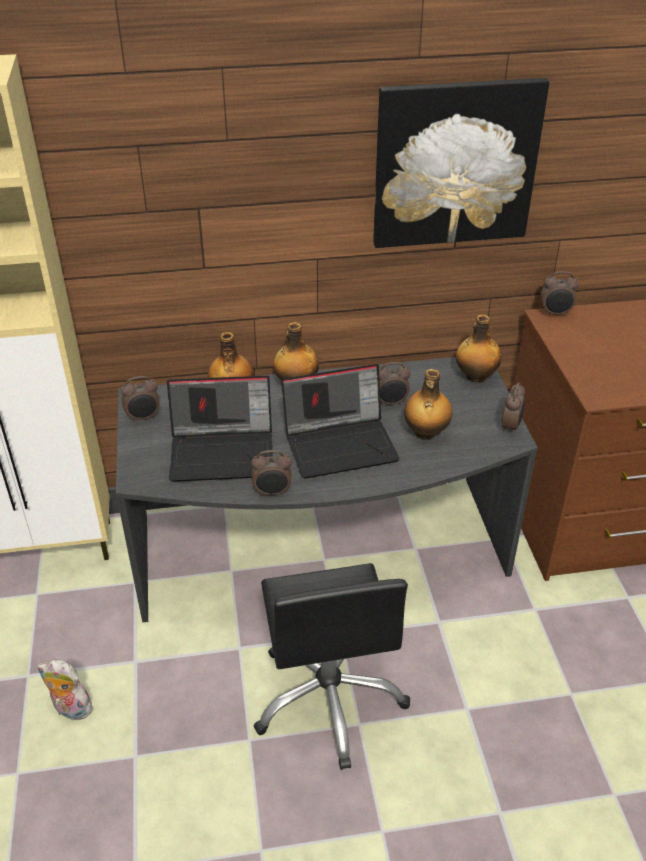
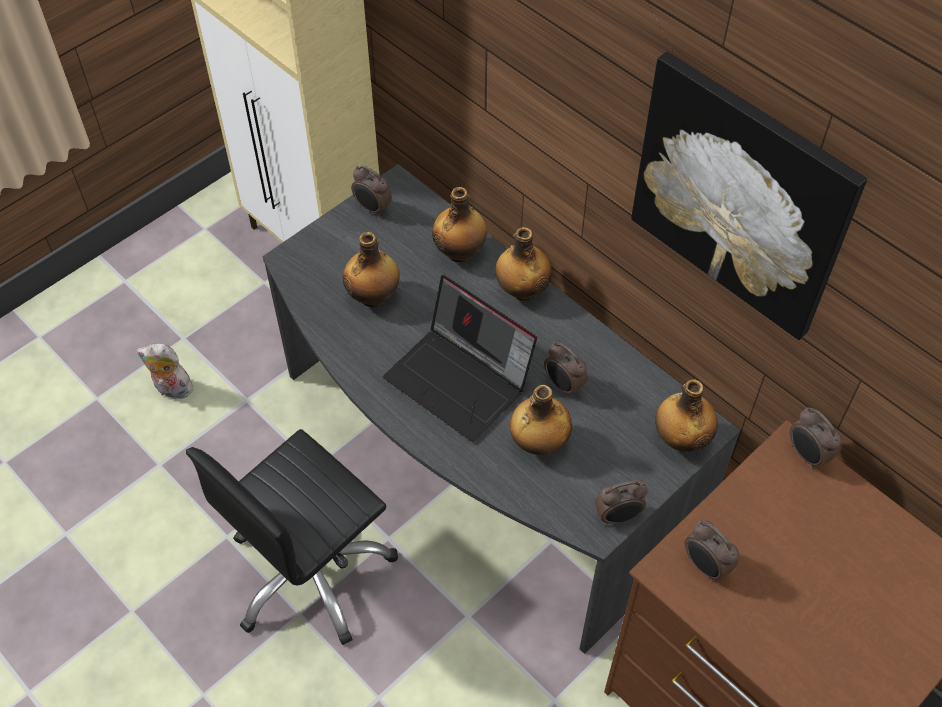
camera: 55 degrees right, 15 degrees up
(70, 709) = (171, 390): plush toy -> plush toy turned 60 degrees counterclockwise
(224, 452) = (374, 296): laptop -> bottle
(272, 493) = (347, 366): alarm clock -> alarm clock (705, 566)

